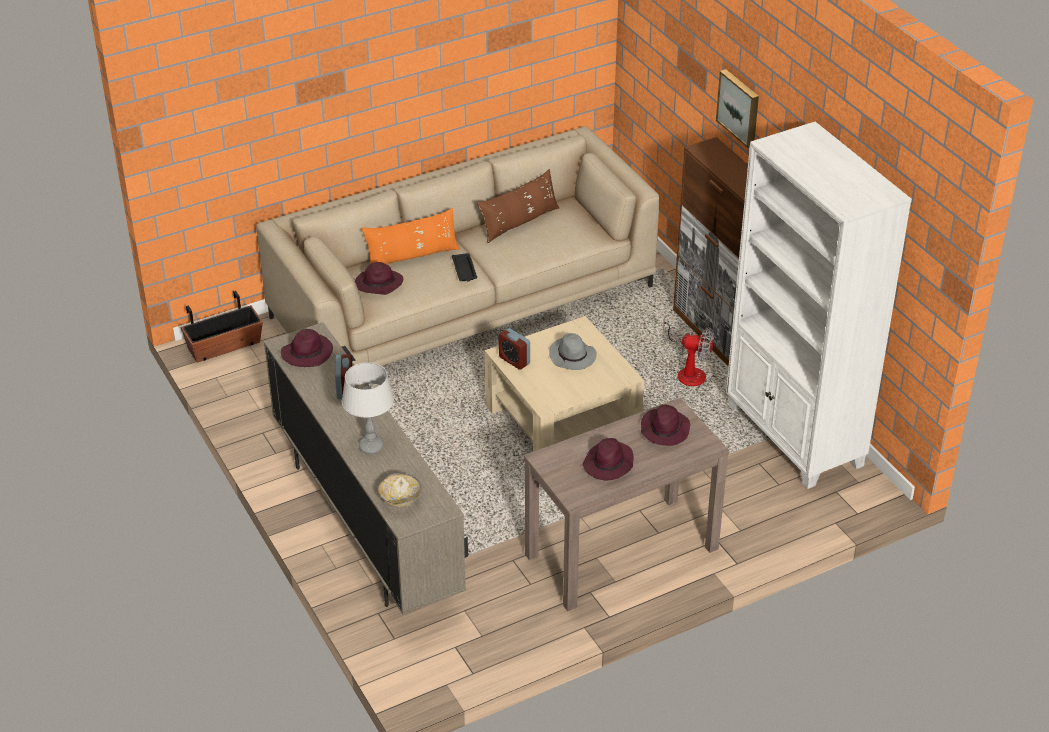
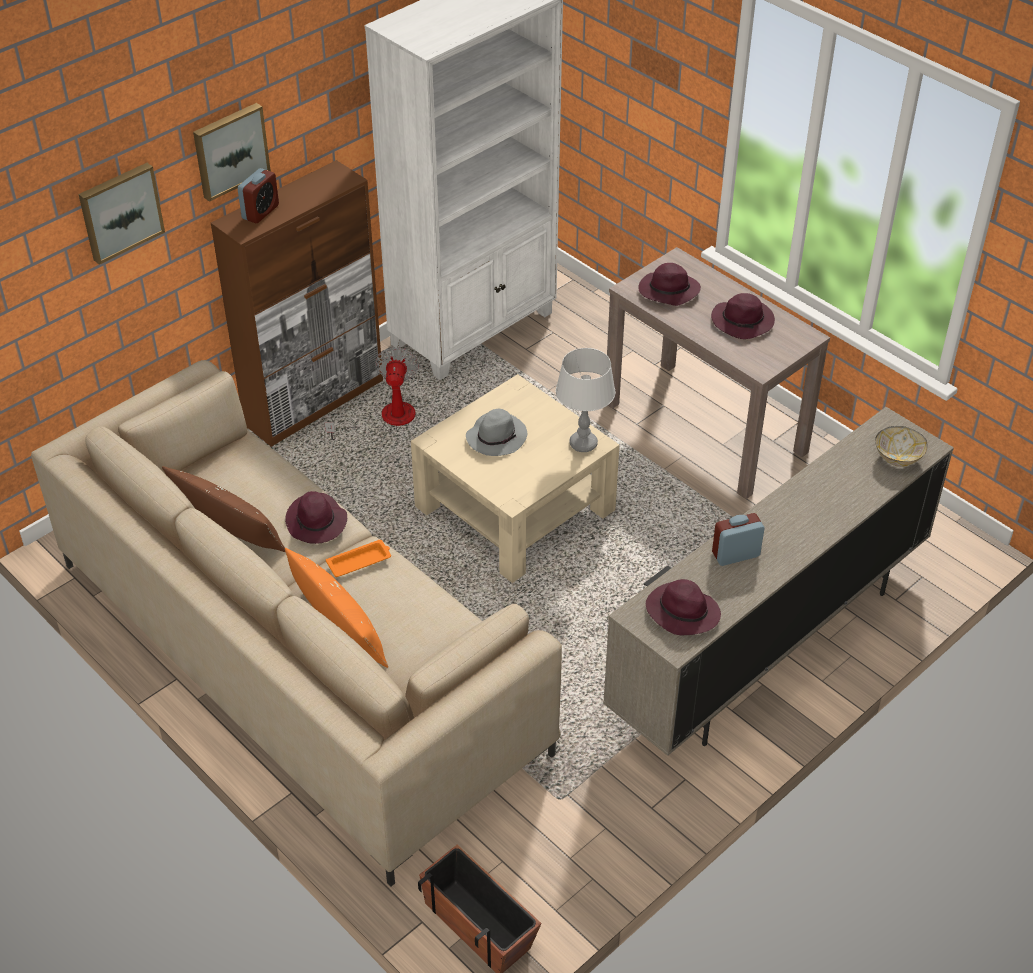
camera: 105 degrees left, 5 degrees up
(371, 447) = (826, 503): grey table lamp -> grey table lamp (583, 443)
(378, 284) = (420, 646): purple hat -> purple hat (317, 522)
(464, 270) = (360, 561): black tray -> orange tray
(514, 360) = (523, 486): alarm clock -> alarm clock (260, 212)
(685, 68) = (120, 211): none -> picture

